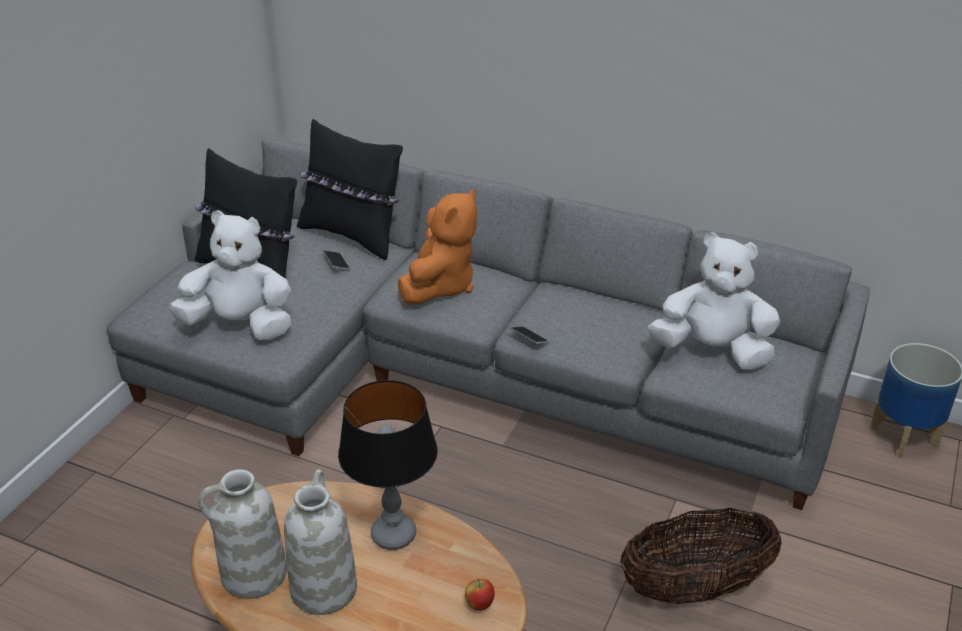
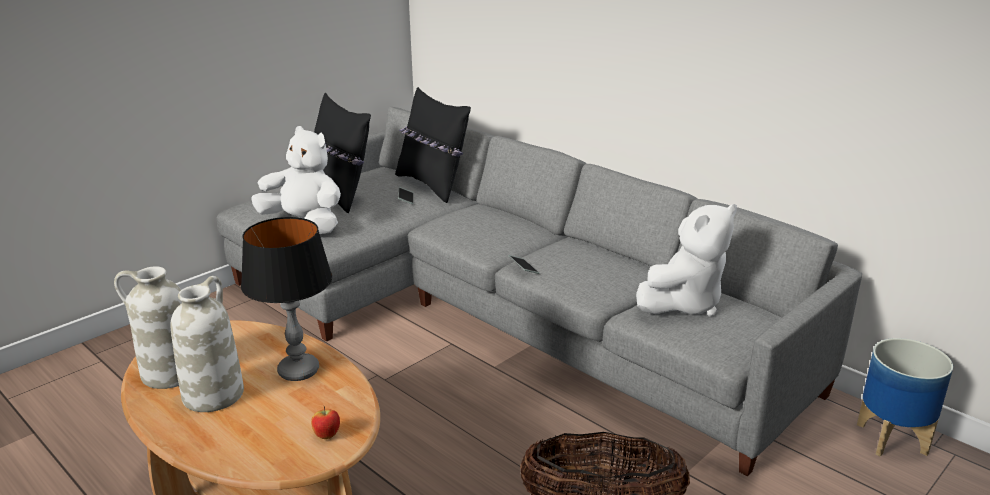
camera: 20 degrees right, 10 degrees down
(440, 285) = (476, 224): orange plush toy -> none
(712, 351) = (684, 303): white plush toy -> white plush toy turned 105 degrees clockwise

